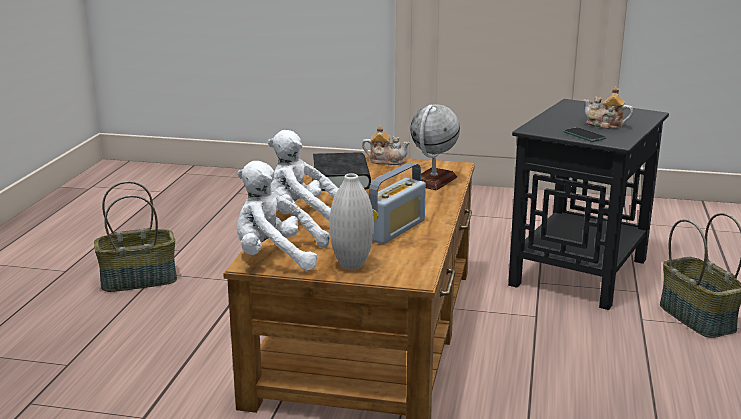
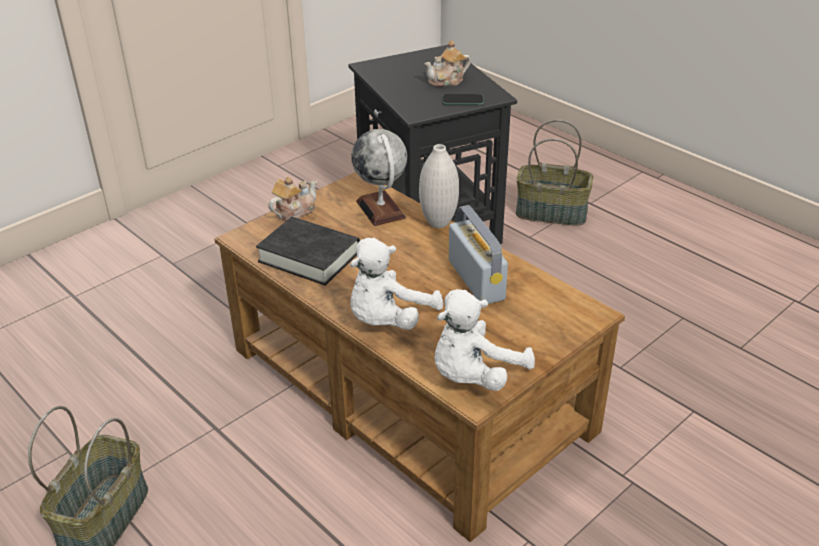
camera: 55 degrees left, 15 degrees up
(352, 265) = (535, 337): white vase -> white vase (438, 223)

